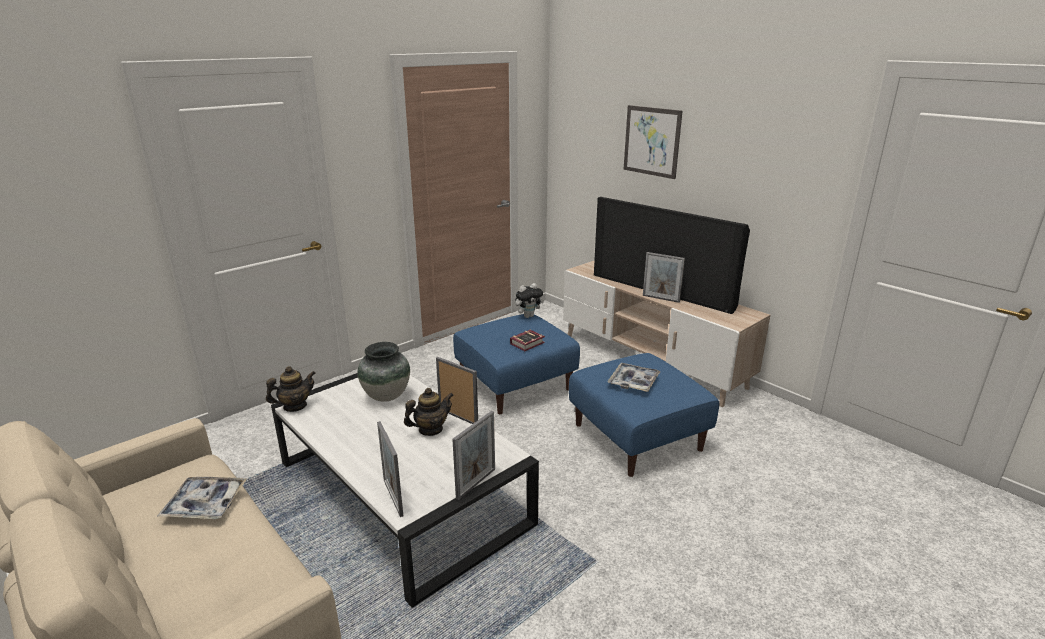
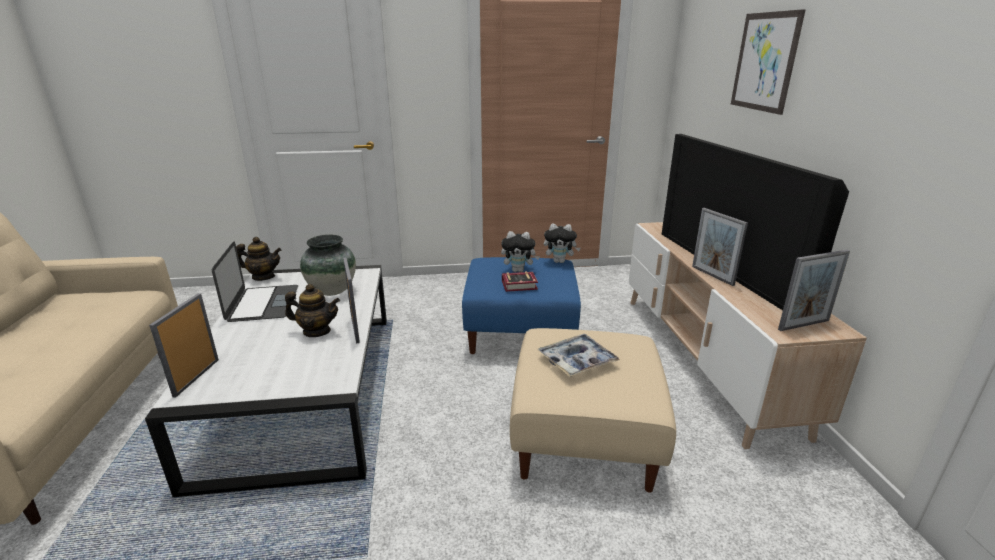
camera: 35 degrees right, 0 degrees up
(205, 504) = (87, 323): tray -> none
(340, 427) = (263, 303): none -> laptop
(476, 483) = (269, 397): picture frame -> picture frame (803, 325)
(510, 332) = (519, 270): none -> plush toy
(638, 437) = (585, 437): blue ottoman -> beige ottoman

